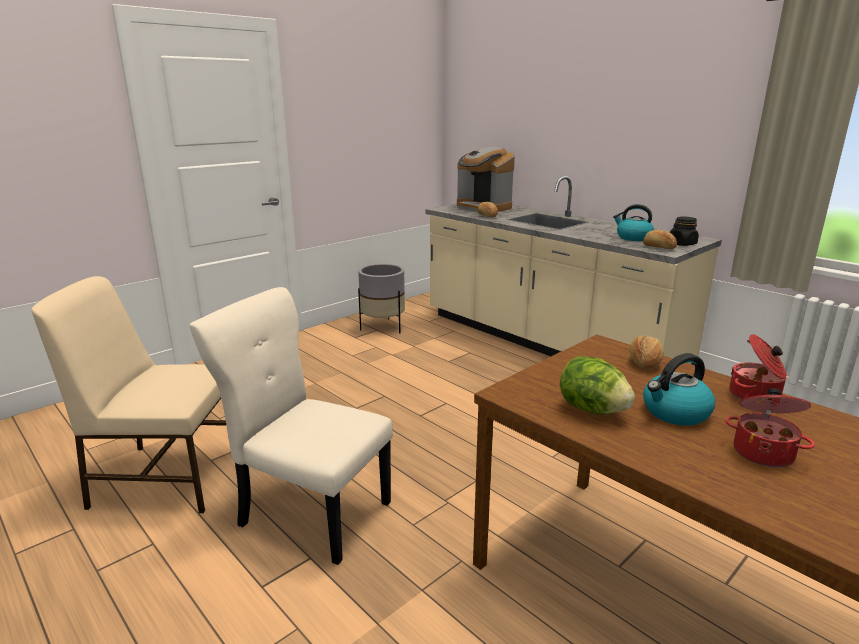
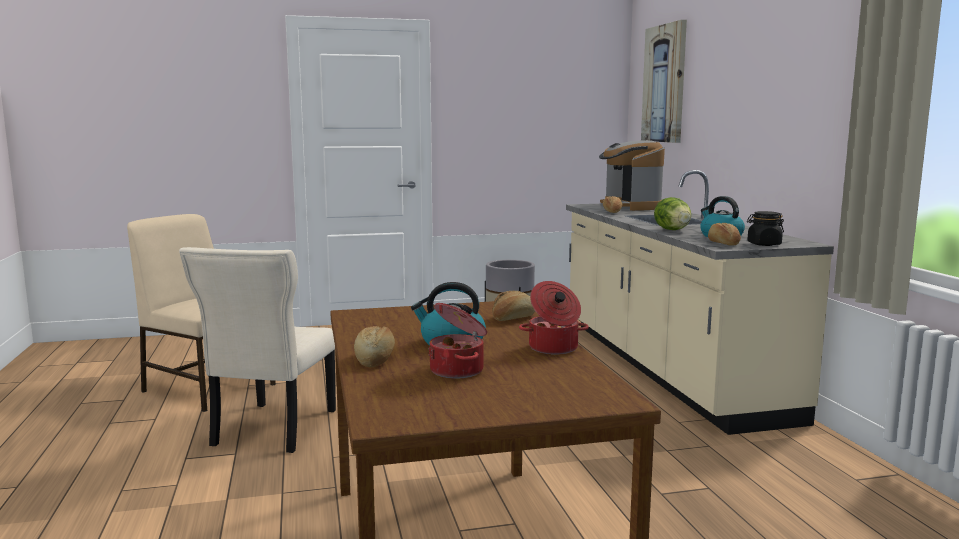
camera: 30 degrees right, 10 degrees down
(311, 511) = (272, 429): beige chair -> beige chair turned 135 degrees counterclockwise
(497, 93) = (664, 84): none -> picture
(592, 409) = (391, 330): lettuce -> lettuce (672, 230)
(672, 460) = (375, 359): none -> bread

